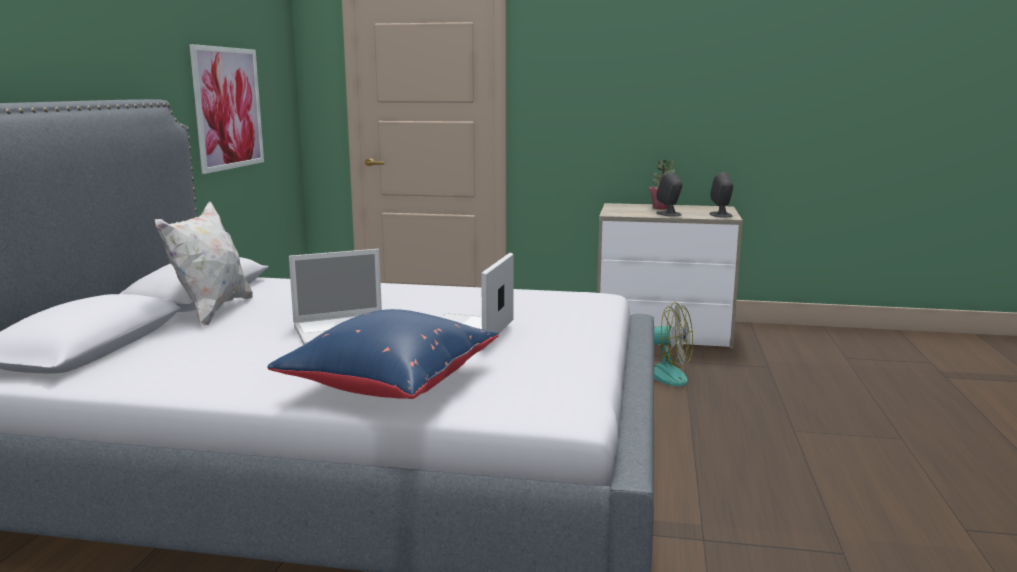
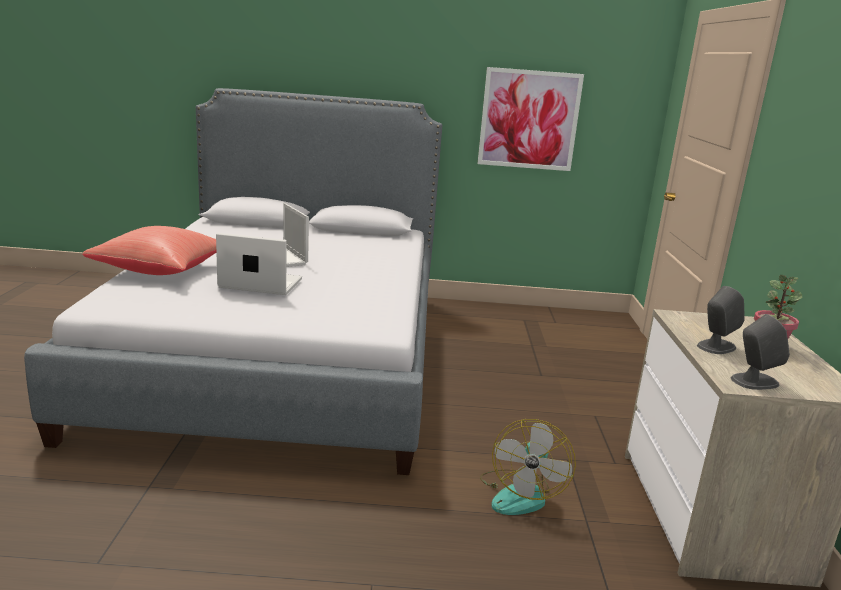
camera: 80 degrees right, 5 degrees up
(212, 311) = (322, 234): white pillow -> none
(389, 385) = (163, 270): blue pillow -> red pillow

